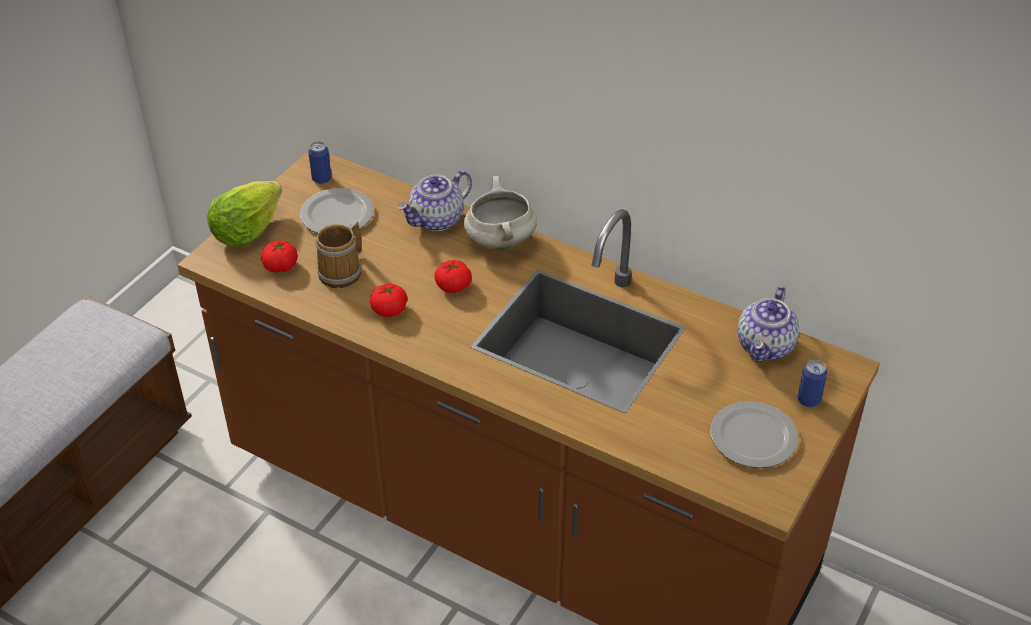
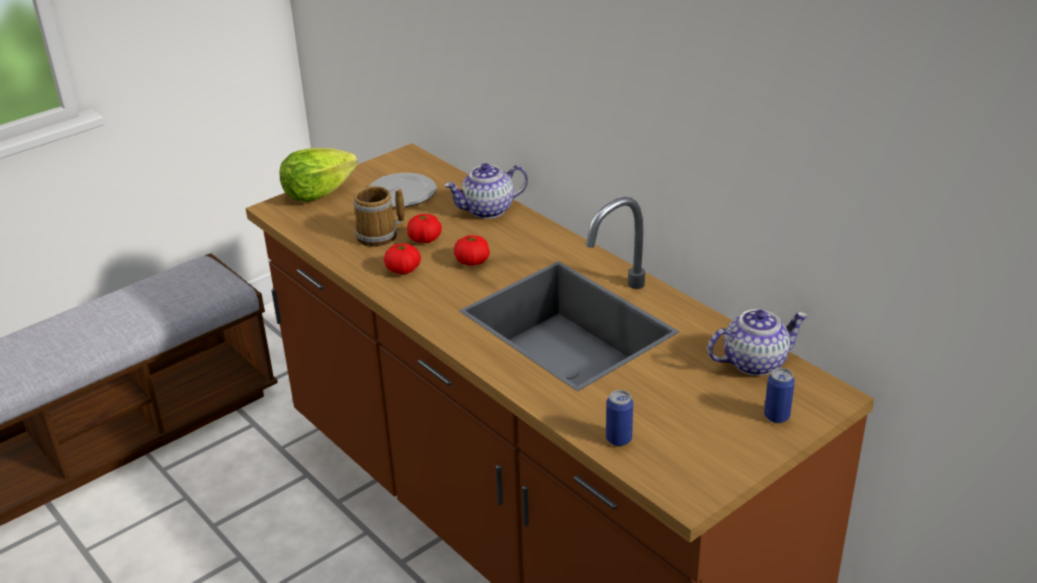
camera: 20 degrees right, 10 degrees down
(280, 266) = (329, 222): tomato -> tomato (425, 239)
(321, 179) = (405, 166): can -> can (618, 439)
(499, 241) = (535, 234): white cooking pot -> none
(753, 436) = (700, 436): plate -> none
(766, 346) = (754, 362): teapot -> teapot turned 150 degrees counterclockwise

